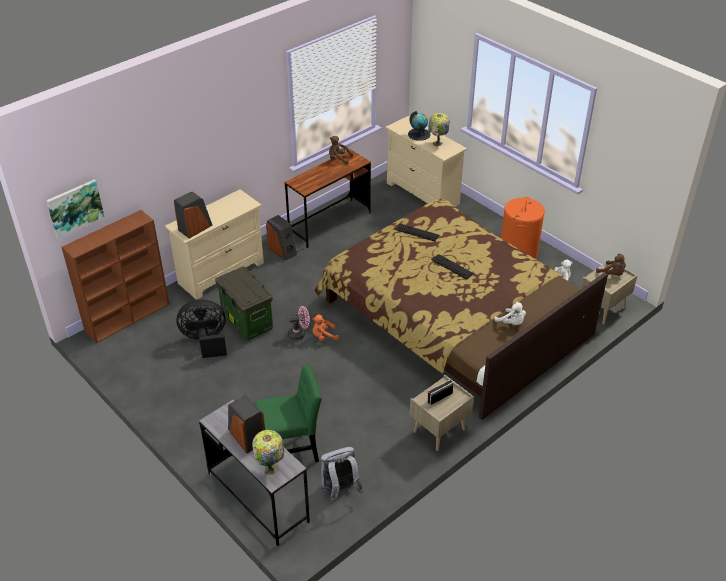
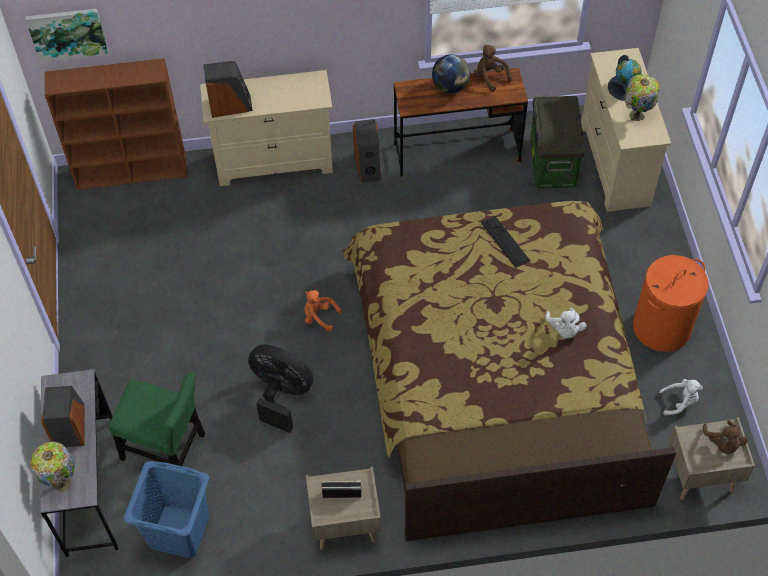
camera: 35 degrees right, 15 degrees up
(205, 341) = (187, 250): black fan -> black fan (281, 395)
(246, 321) = (251, 246): storage box -> storage box (551, 162)
(299, 333) = (295, 298): pink fan -> none
(320, 171) = (450, 87): none -> globe
(340, 490) = (178, 531): grey backpack -> blue laundry basket
(452, 266) = (504, 319): keyboard -> none
(511, 323) = (507, 445): white plush toy -> white plush toy (564, 330)

